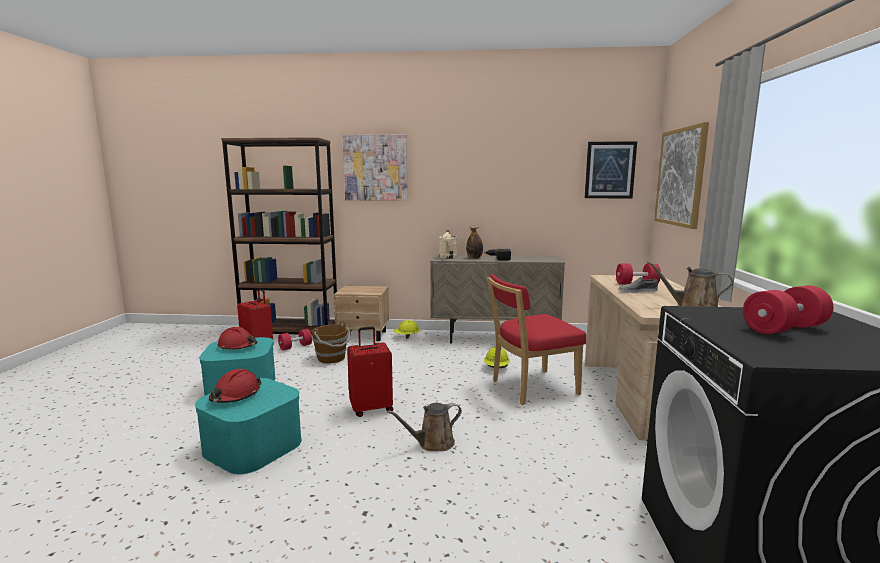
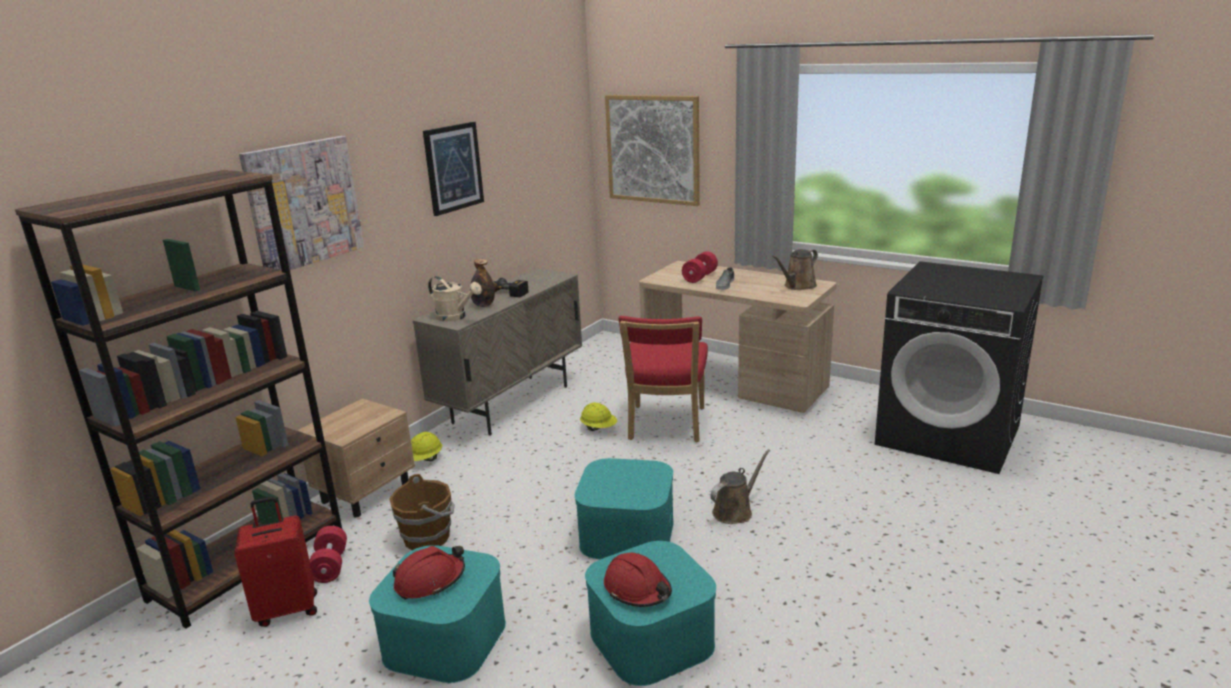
camera: 60 degrees left, 10 degrees up
(371, 408) = (627, 533): red suitcase -> turquoise storage box
(432, 443) = (735, 511): brown watering can -> brown watering can turned 135 degrees counterclockwise
(610, 170) = (559, 145): picture -> picture (453, 168)
(784, 329) = (959, 283): red dumbbell -> none

